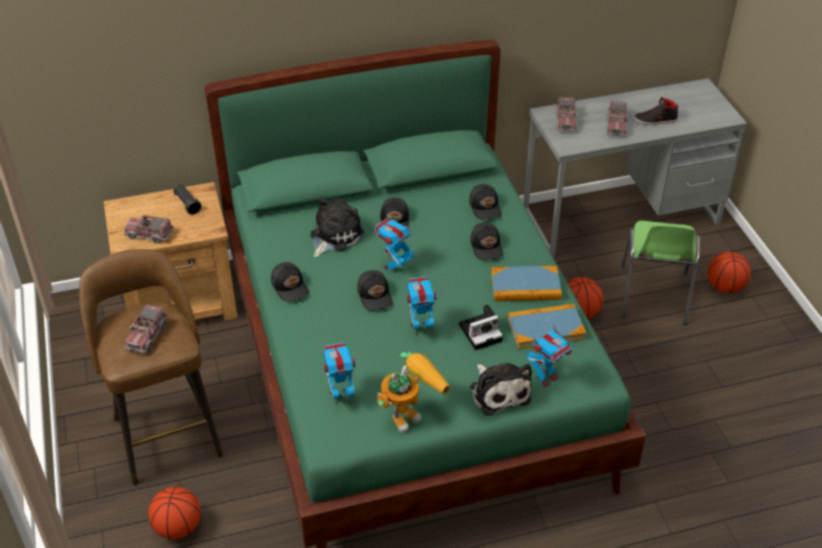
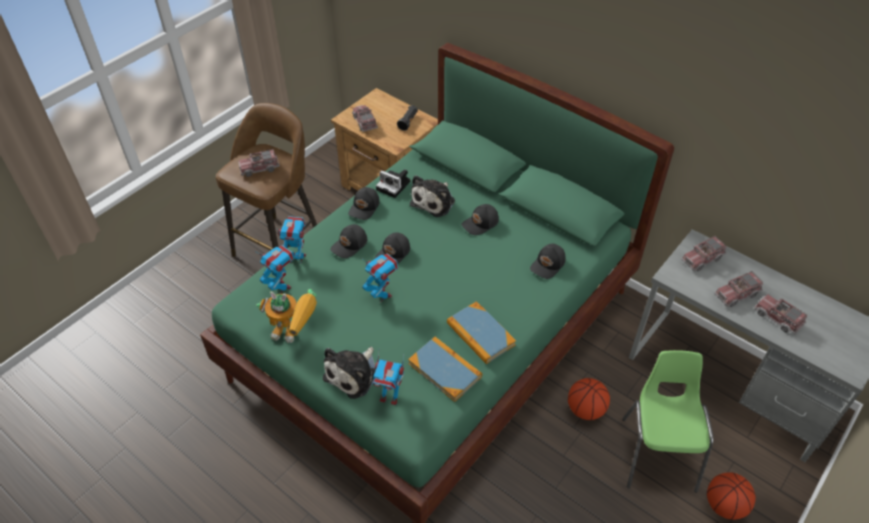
camera: 55 degrees right, 5 degrees up
(178, 527) = (214, 295): basketball -> none
(334, 236) = (434, 201): plush toy -> plush toy turned 120 degrees clockwise
(394, 267) = (431, 248): toy robot -> toy robot (297, 258)
(481, 332) = (407, 332): camera -> camera (394, 186)
(487, 246) = (504, 288): black cap -> black cap (350, 245)
(653, 295) = (657, 453): green chair -> green chair turned 120 degrees clockwise
(655, 120) = (778, 318): black shoe -> toy truck

